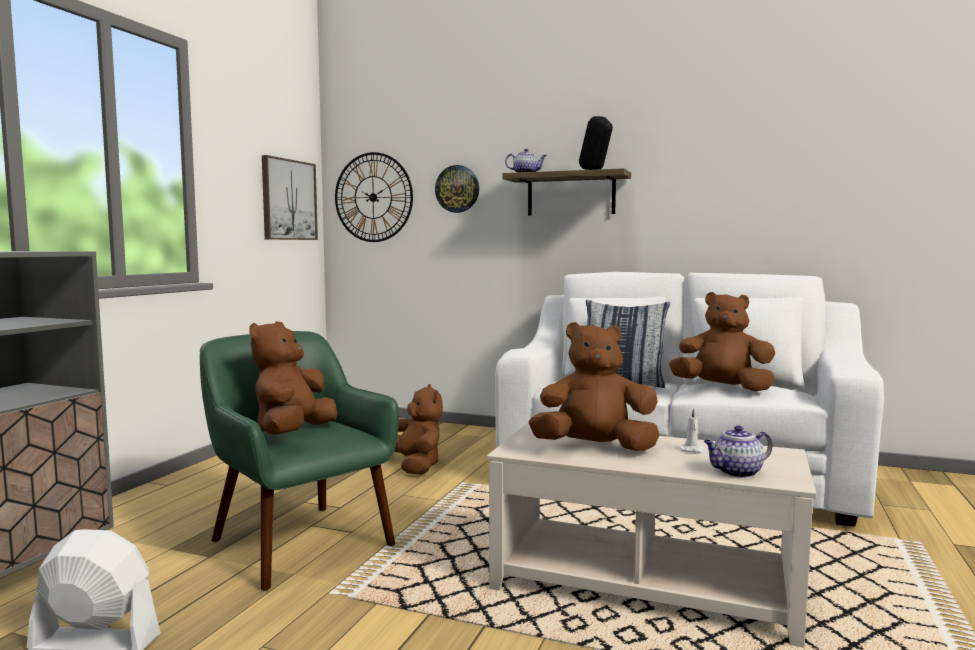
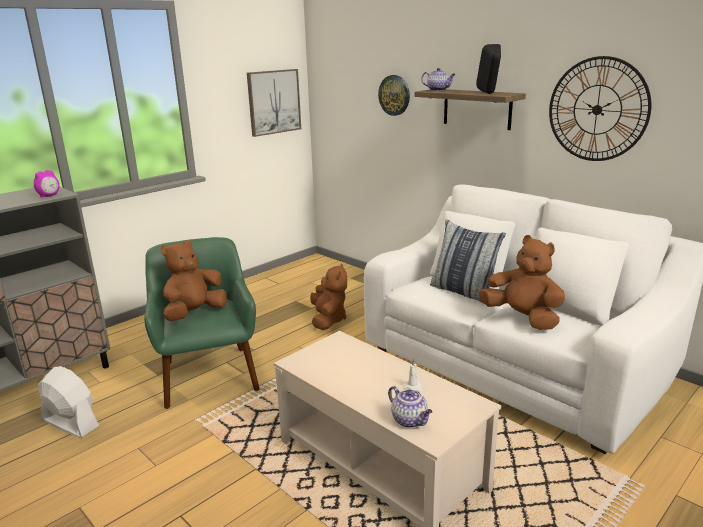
camera: 25 degrees right, 15 degrees up
(44, 251) = (49, 196): none -> alarm clock
(373, 197) = (339, 96): wall clock -> wall clock (597, 110)
(594, 448) = (348, 370): brown plush toy -> none
(736, 472) = (410, 420): teapot -> teapot turned 135 degrees counterclockwise

